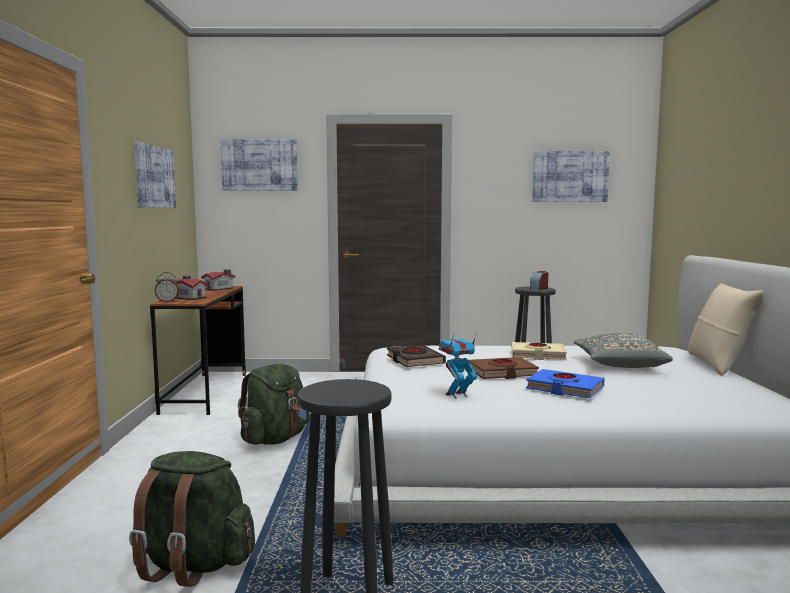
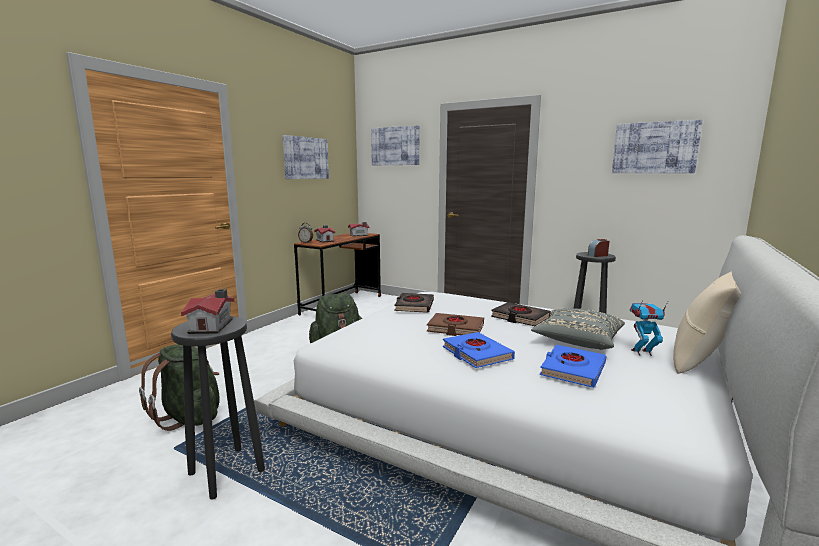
camera: 30 degrees right, 5 degrees up
(351, 390) = (213, 326): none -> toy house
(457, 395) = (383, 341): toy robot -> toy robot (642, 352)
(537, 355) = (520, 318): beige book -> black book
(658, 386) = (572, 370): none -> blue book

